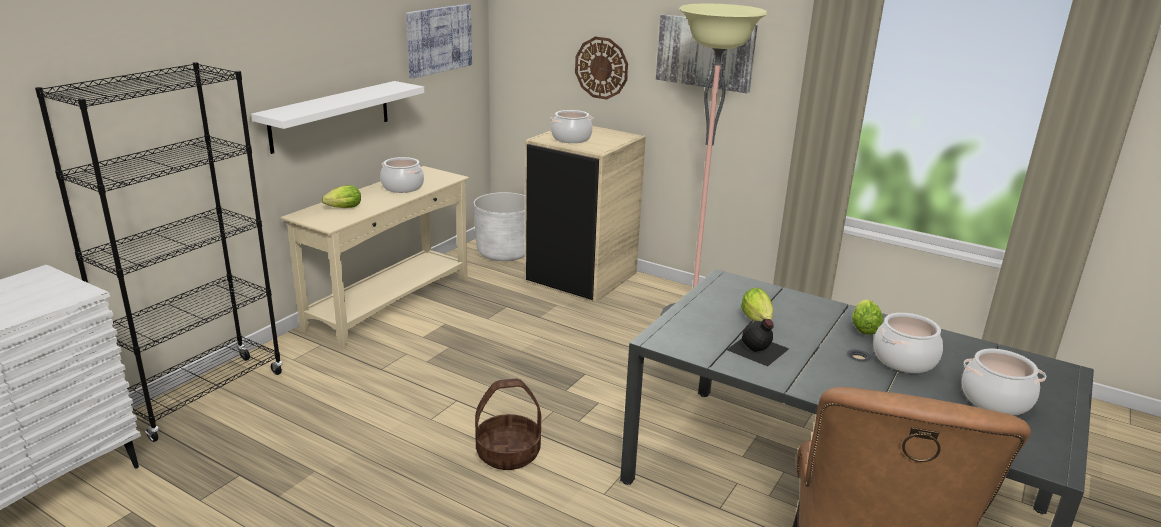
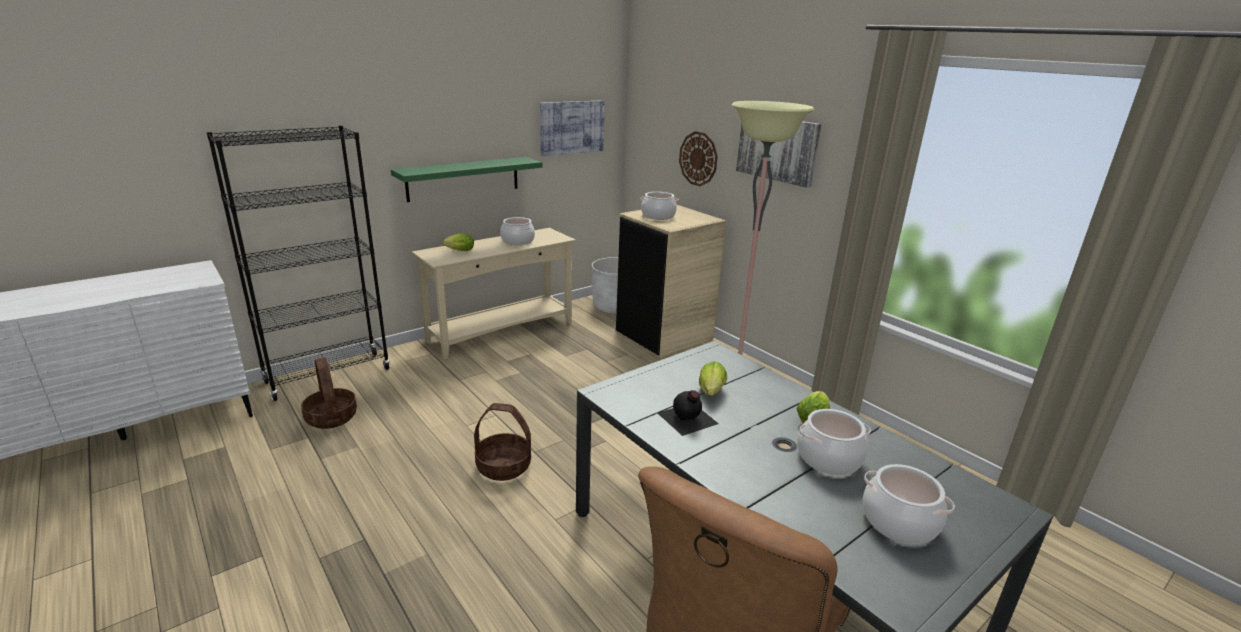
camera: 20 degrees right, 0 degrees up
(251, 445) = (332, 417): none -> basket
(330, 116) = (463, 178): white shelf -> green shelf

